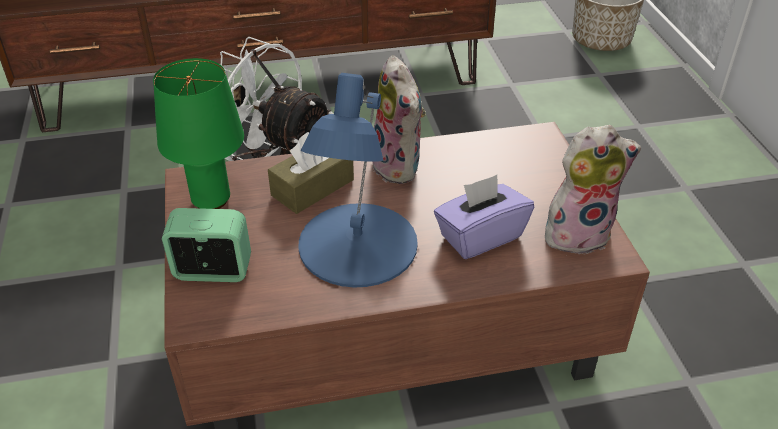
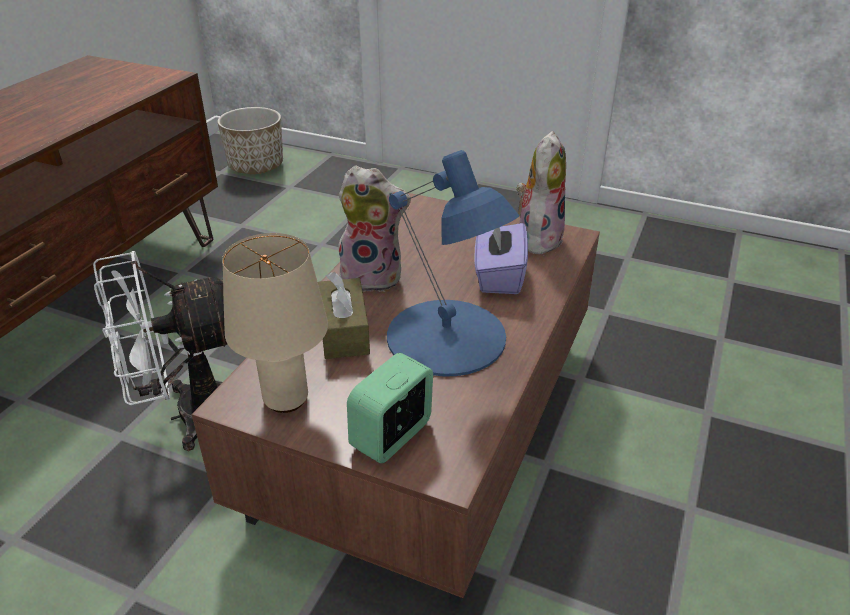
camera: 55 degrees left, 5 degrees down
(212, 199) = (285, 398): green table lamp -> beige table lamp

